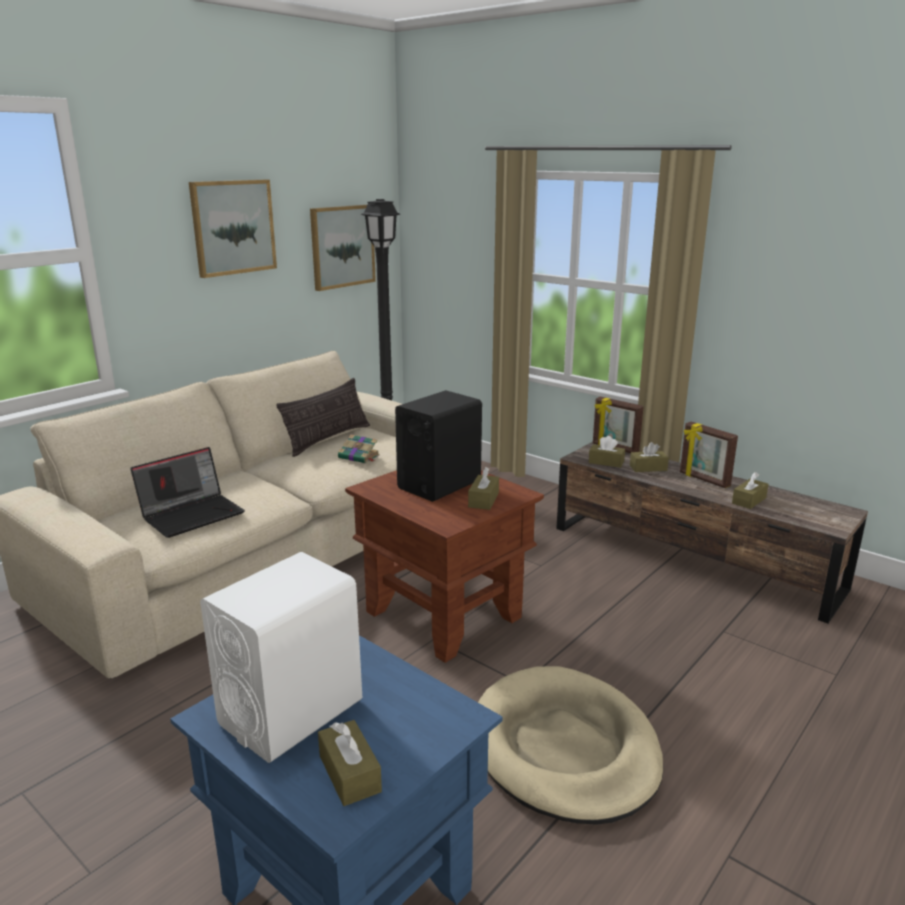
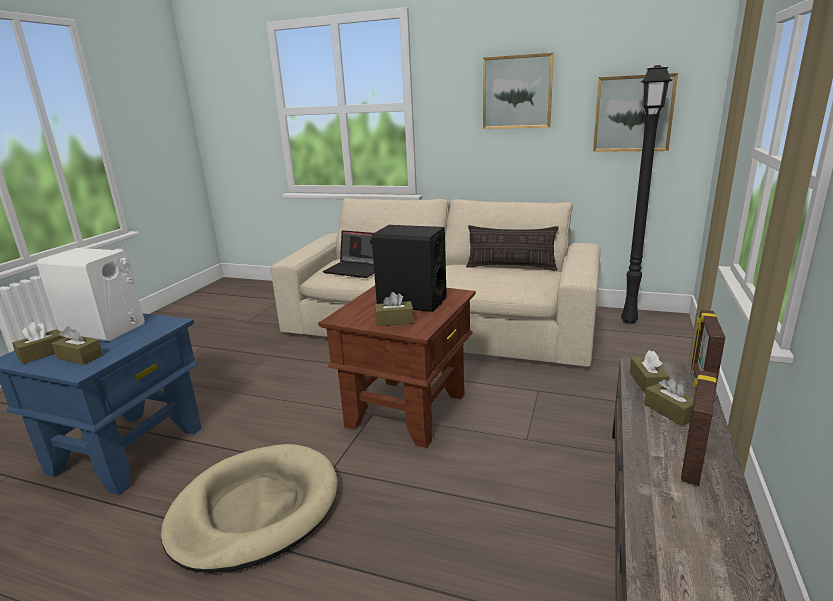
camera: 70 degrees right, 0 degrees up
(359, 457) = (487, 281): book -> none
(749, 500) = (666, 510): brown tissue box -> brown tissue box (80, 357)

